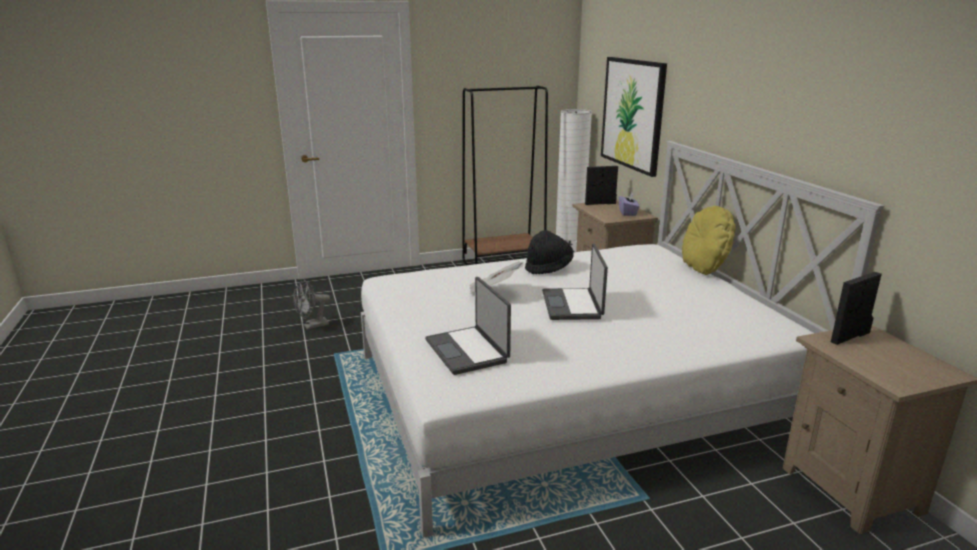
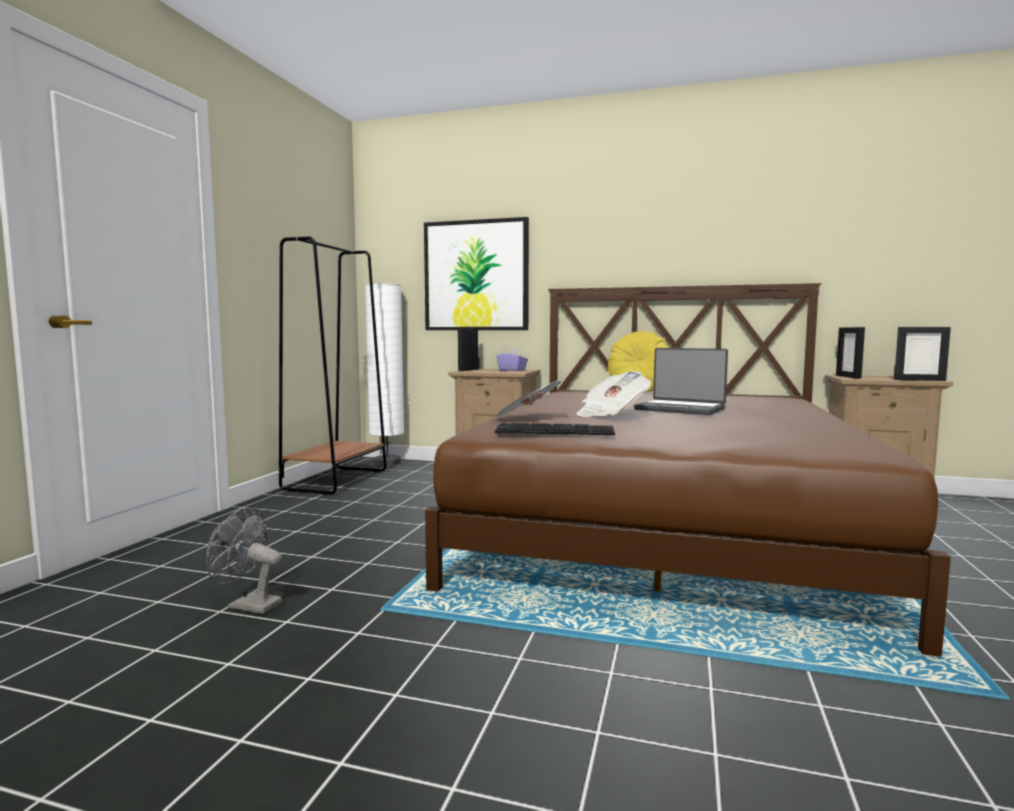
camera: 55 degrees left, 15 degrees down
(312, 326) = (248, 605): grey fan -> grey fan turned 105 degrees clockwise
(406, 293) = (556, 430): none -> keyboard
(456, 275) = (526, 419): none -> newspaper
(468, 351) = (764, 436): laptop -> none
(548, 268) = (568, 404): black hat -> none
(570, 393) = (663, 524): white bed -> brown bed
(879, 376) = (919, 380): none -> picture frame

